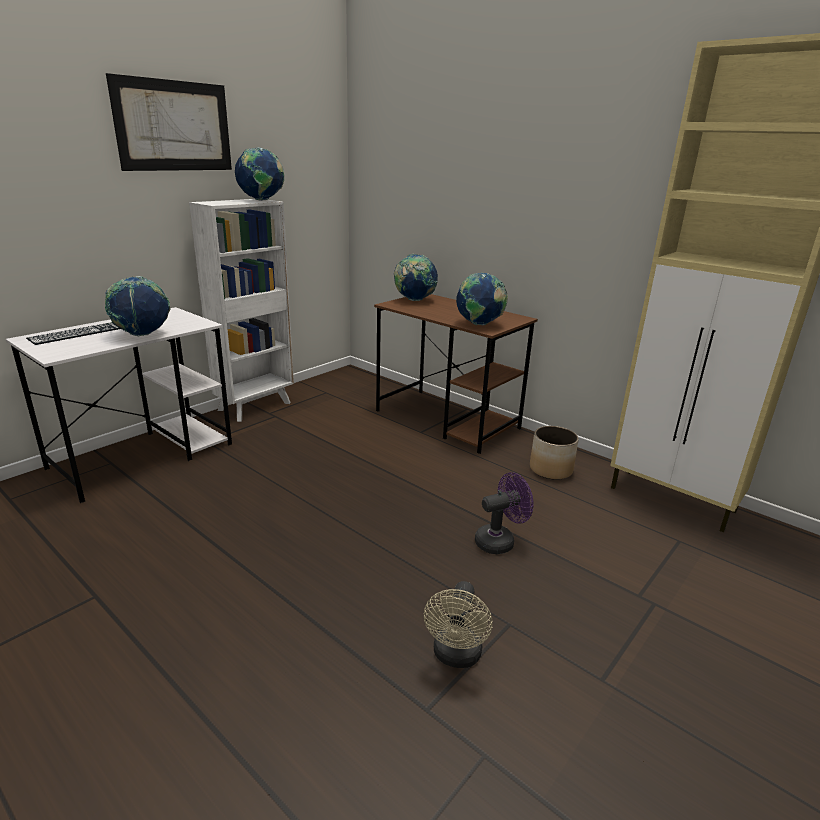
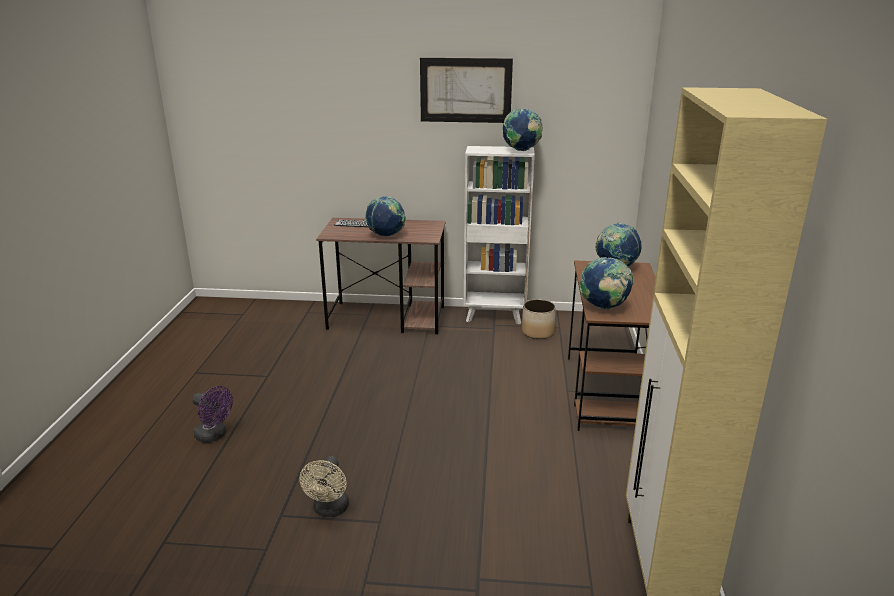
camera: 55 degrees right, 0 degrees up
(144, 455) = (387, 318): white desk -> brown desk
(456, 656) = (329, 510): beige fan -> beige fan turned 60 degrees counterclockwise
(500, 541) = (466, 485): purple fan -> purple fan (214, 436)
(551, 469) = (608, 475): planter -> planter (538, 332)

